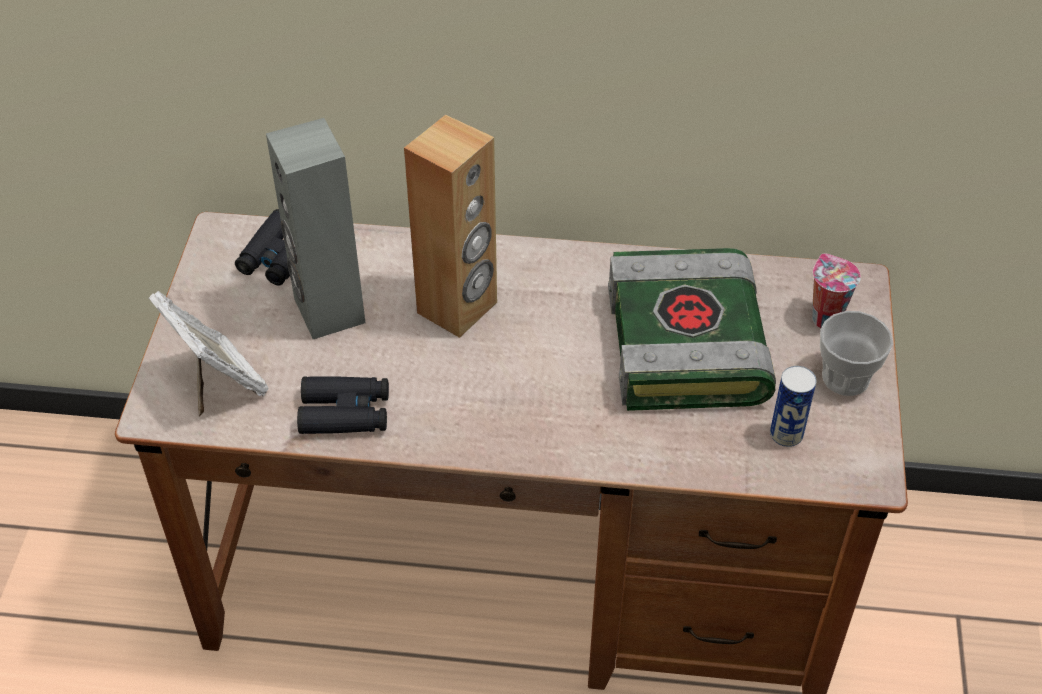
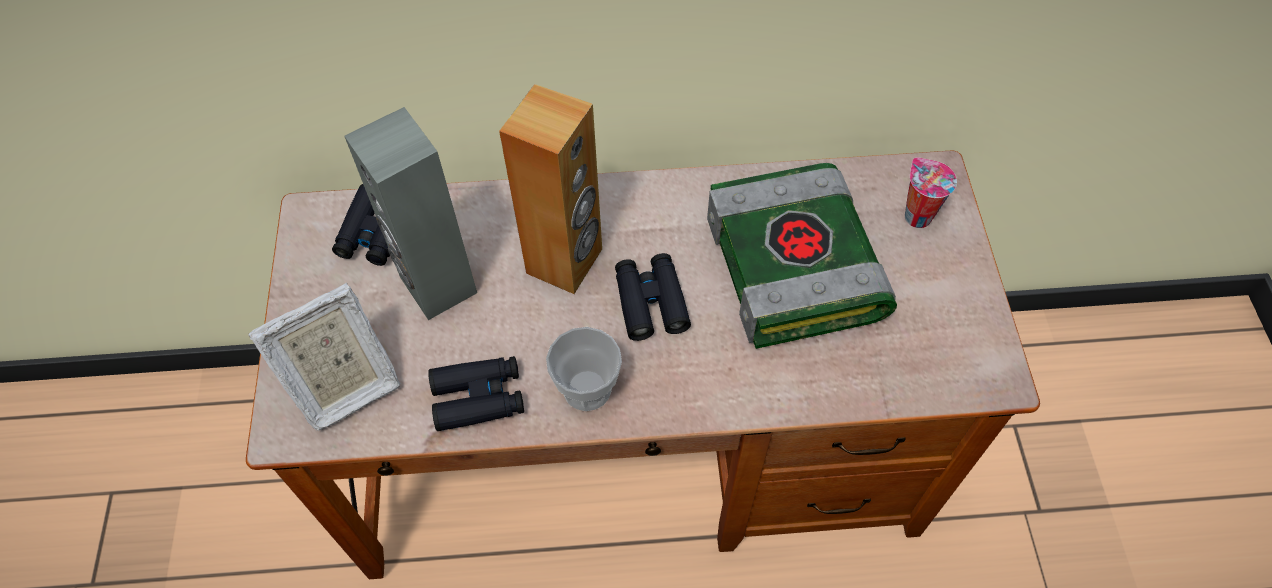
camera: 10 degrees left, 10 degrees up
(220, 384) = (344, 387): picture frame -> picture frame turned 105 degrees clockwise
(533, 355) = (651, 302): none -> black binoculars
(786, 434) = (911, 348): can -> none
(845, 378) = (951, 277): cup -> cup (587, 389)

